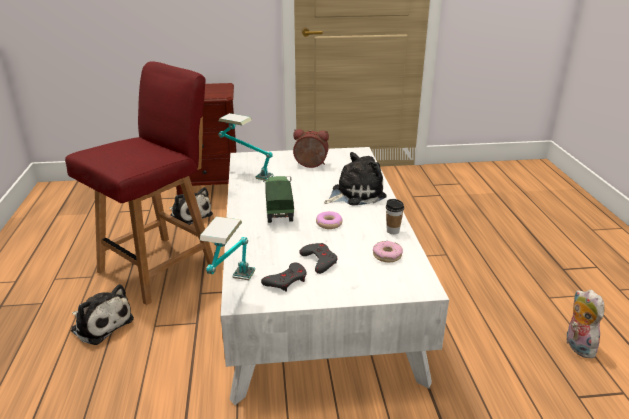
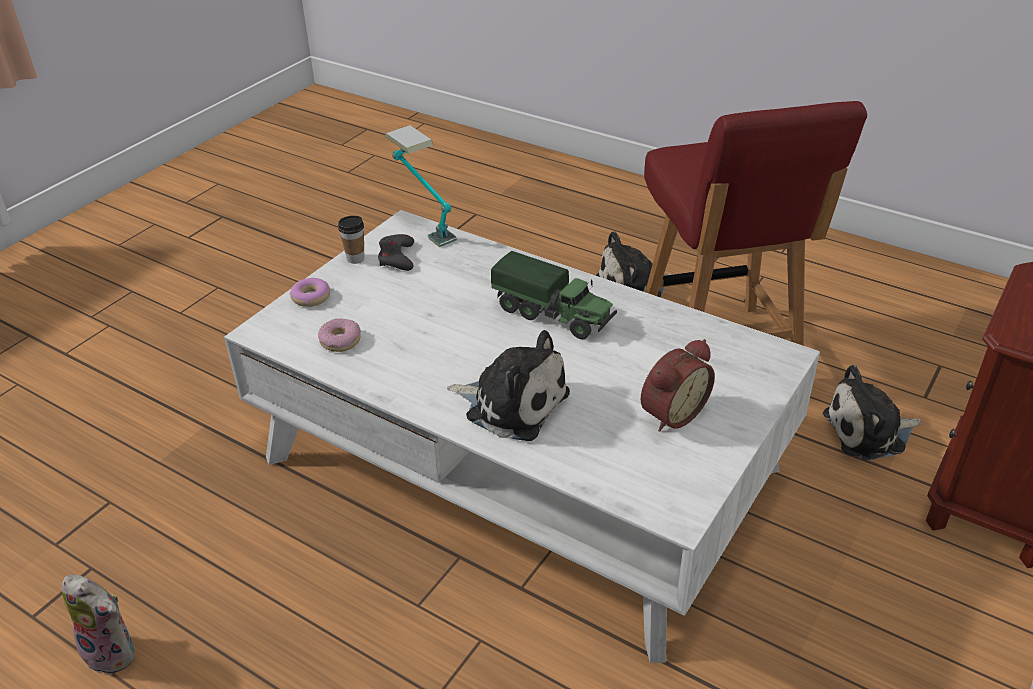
camera: 130 degrees right, 10 degrees up
(246, 173) = (705, 333): table lamp -> none
(319, 261) = (399, 291): grey game controller -> none
(329, 224) = (462, 335): donut -> donut (311, 297)
(355, 194) = (512, 403): plush toy -> plush toy turned 75 degrees counterclockwise
(393, 231) = (377, 377): cup -> cup (355, 258)

